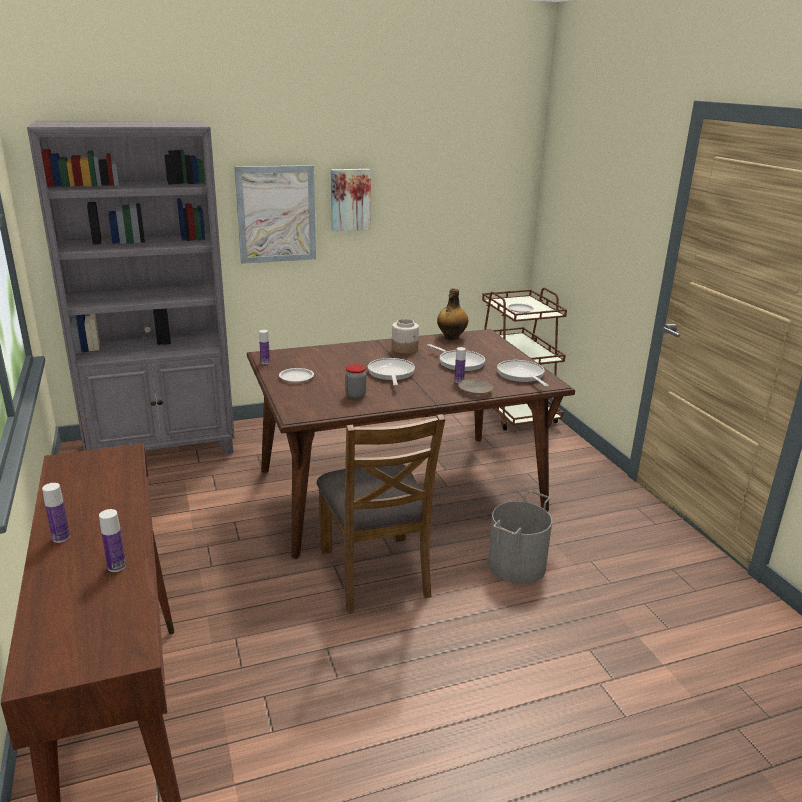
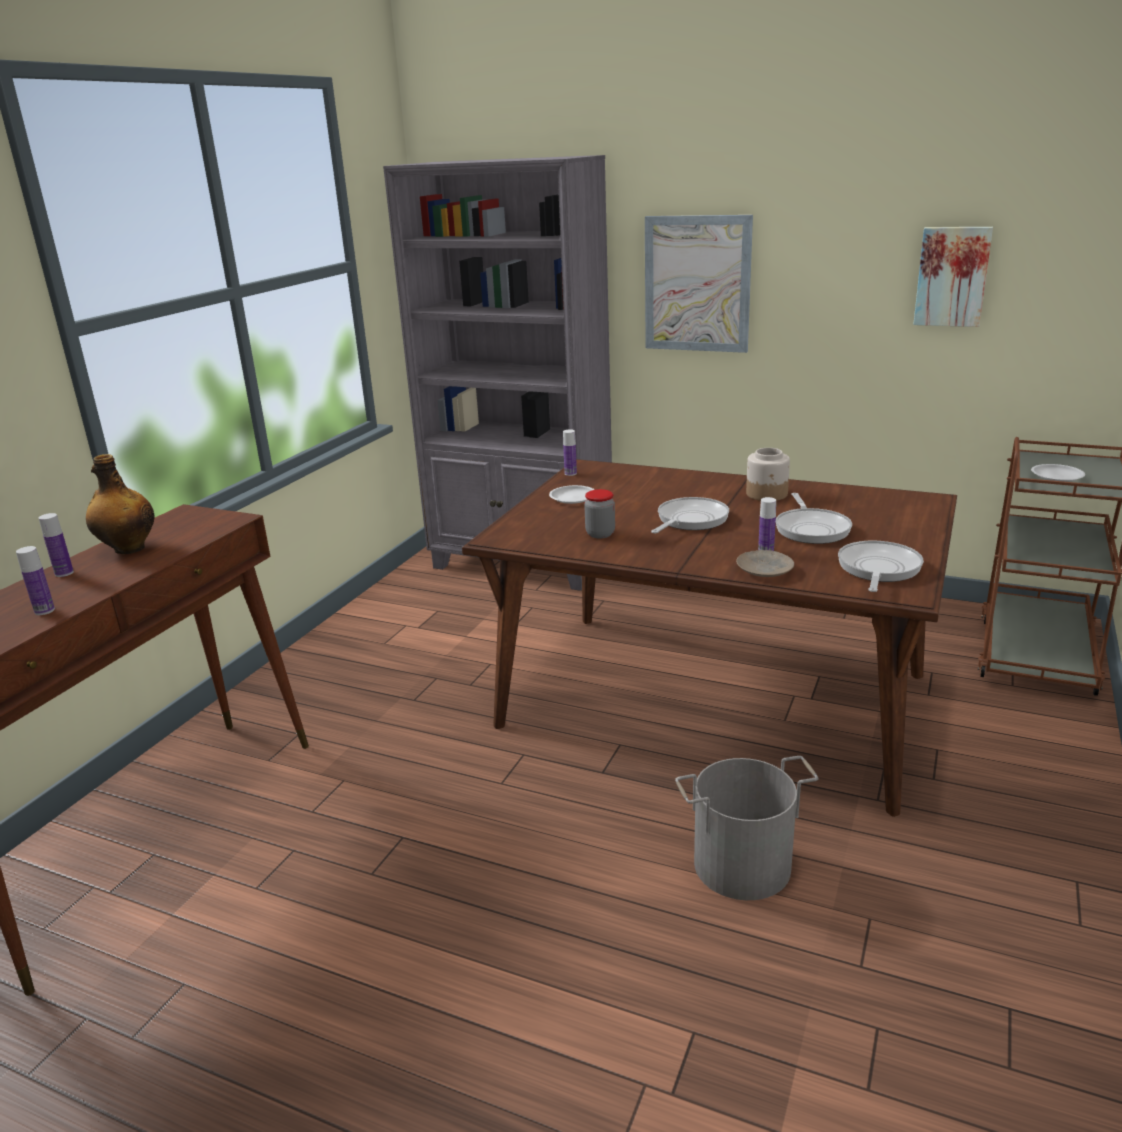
camera: 45 degrees right, 0 degrees up
(350, 199) = (806, 267): picture -> picture (952, 276)
(375, 572) = (556, 783): brown chair -> none
(451, 337) = (865, 493): bottle -> bottle (128, 549)

